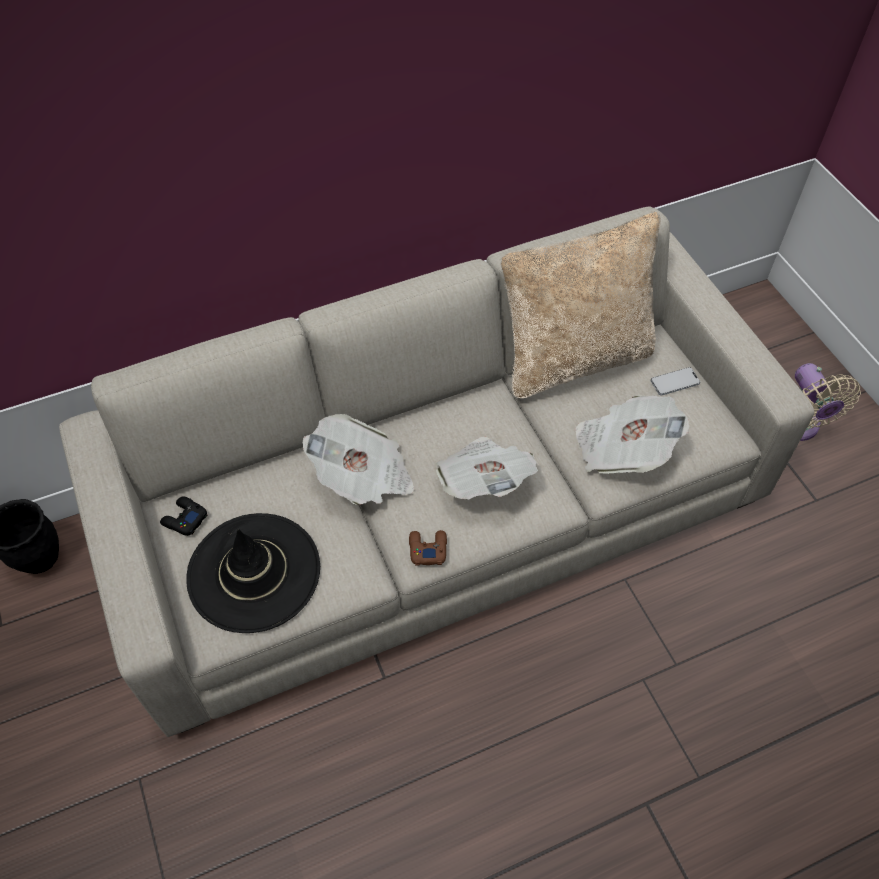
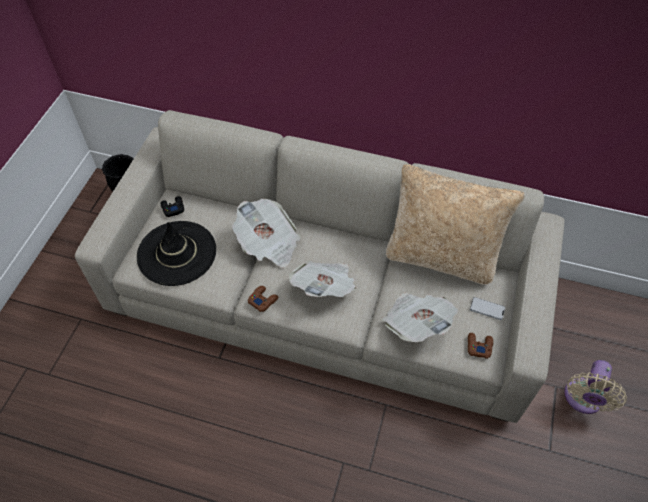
camera: 40 degrees right, 0 degrees up
(707, 427) = (478, 346): none -> brown game controller

